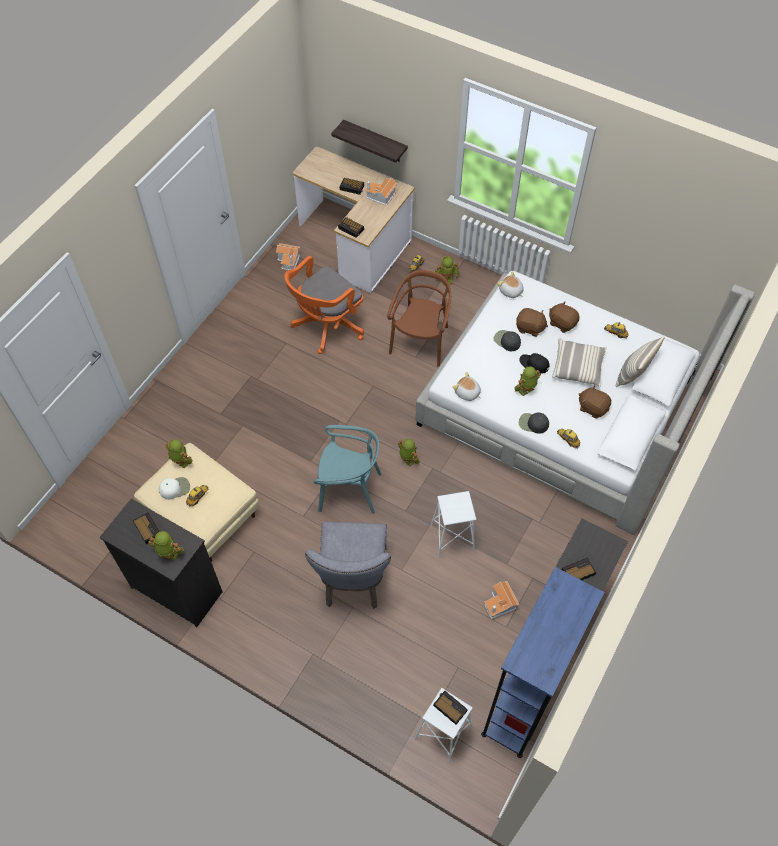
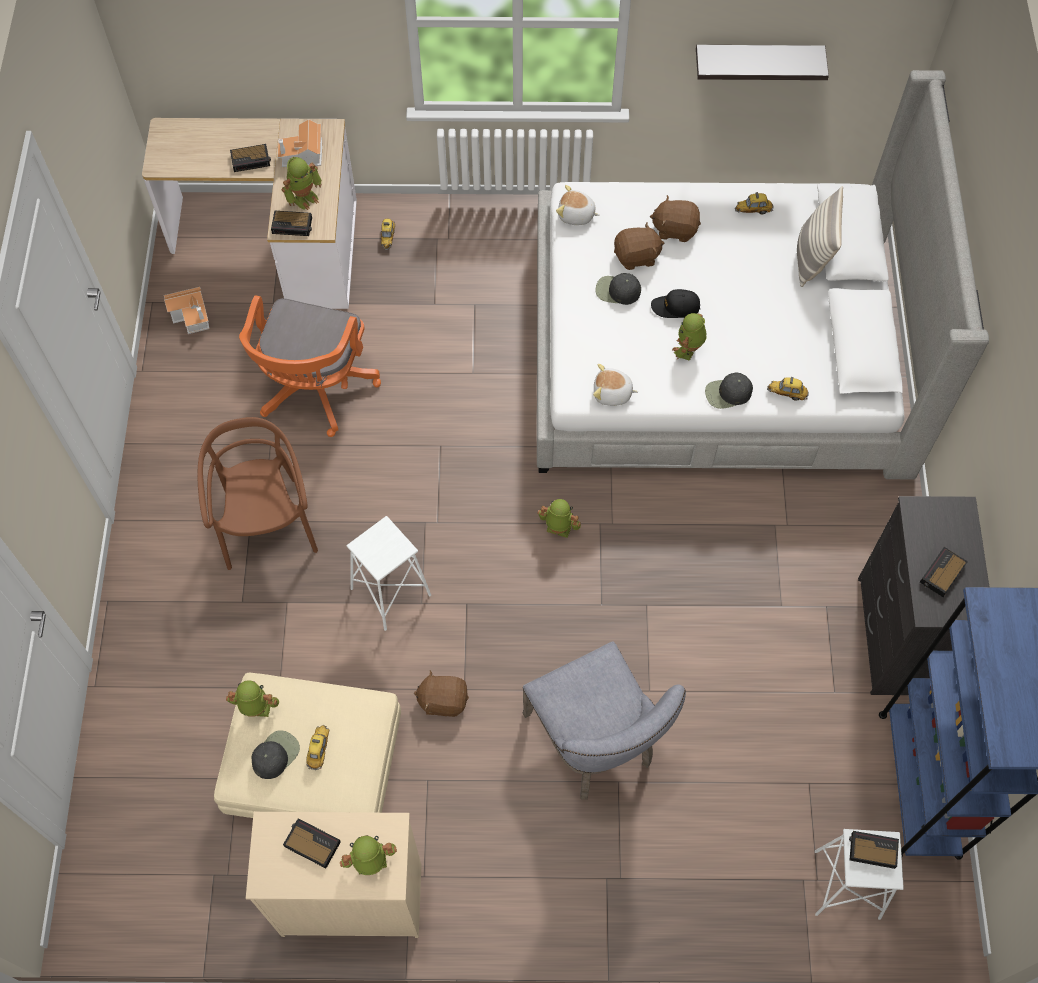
camera: 30 degrees left, 5 degrees up
(175, 488) = (275, 754): white cap -> black cap
(176, 589) = (350, 899): black dresser -> beige dresser
(349, 490) = (505, 616): turquoise chair -> none
(375, 141) = (257, 73): shelf -> shelf (757, 60)
(420, 341) = (466, 347): brown chair -> brown chair (267, 524)
(446, 279) = (443, 237): toy robot -> toy robot (304, 197)
(452, 538) = (689, 610): white stool -> white stool (390, 592)
(500, 605) = (808, 667): toy house -> none
(577, 367) = (735, 283): pillow -> none
(592, 407) = (790, 331): brown plush toy -> brown plush toy (443, 700)

